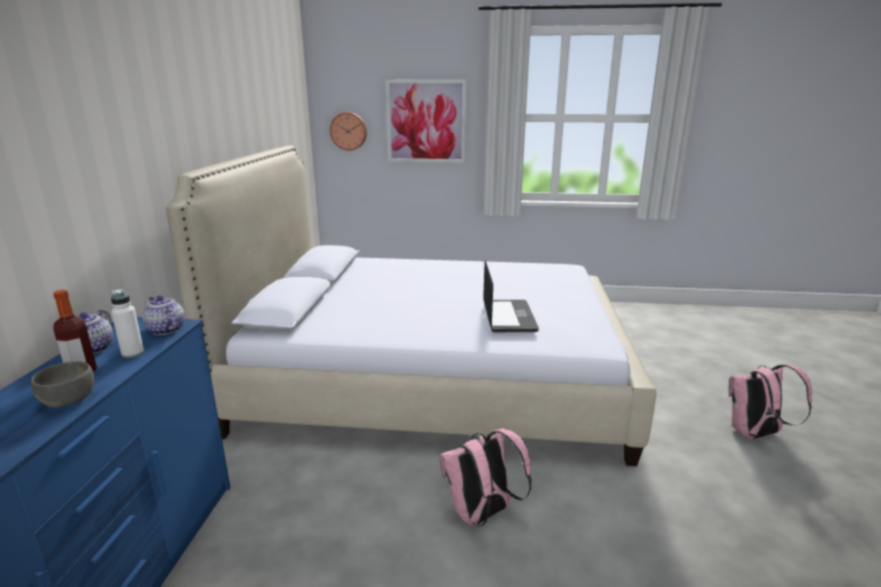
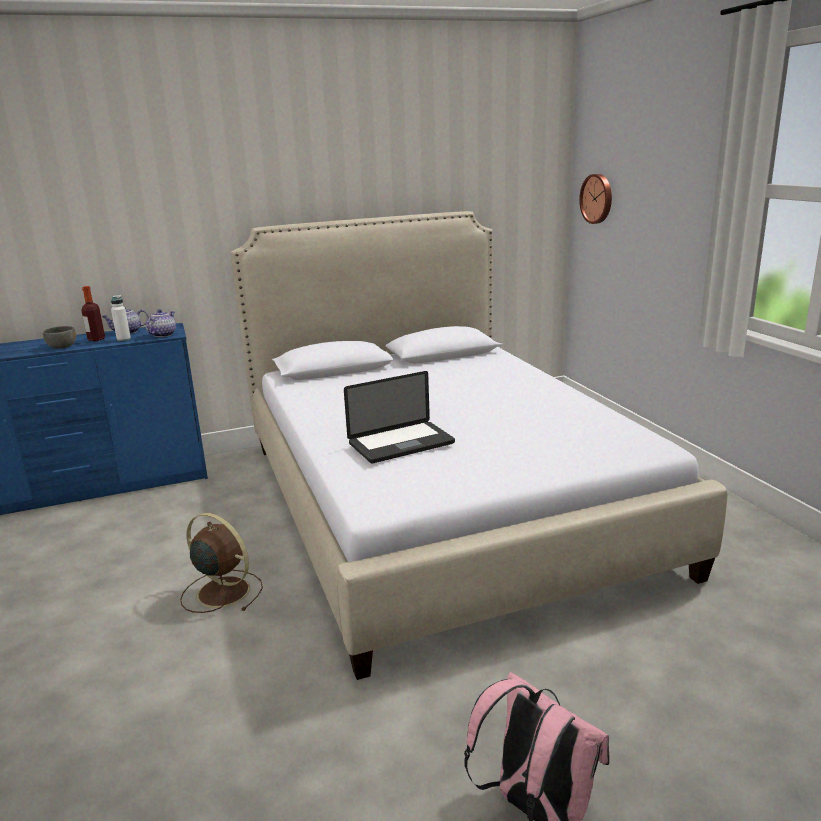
camera: 65 degrees right, 0 degrees up
(426, 121) = (665, 191): picture -> none
(482, 514) = (221, 591): pink backpack -> brown fan

